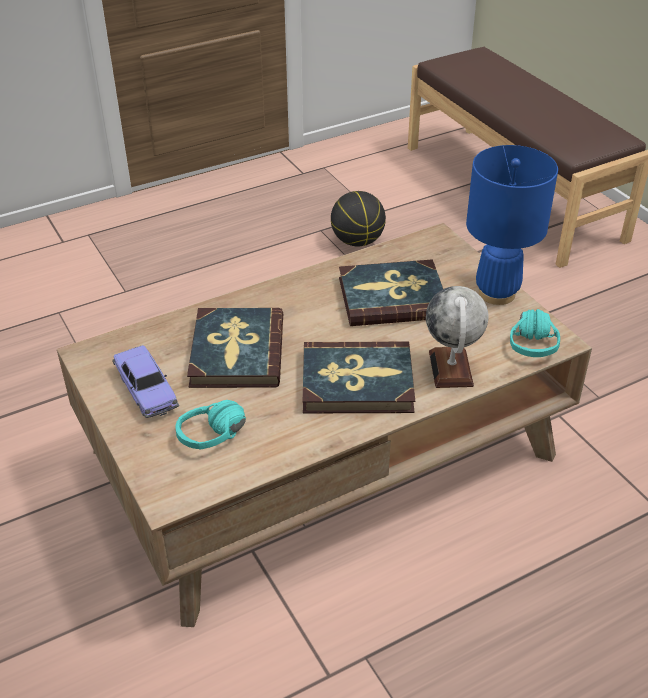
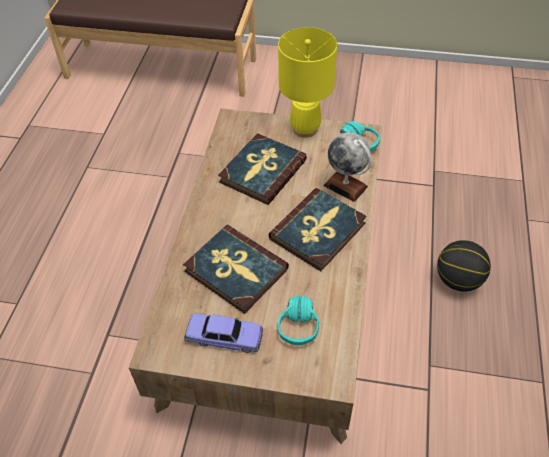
camera: 50 degrees left, 10 degrees up
(357, 241) = (119, 158): basketball -> basketball (458, 280)
(497, 293) = (305, 129): blue table lamp -> yellow table lamp

